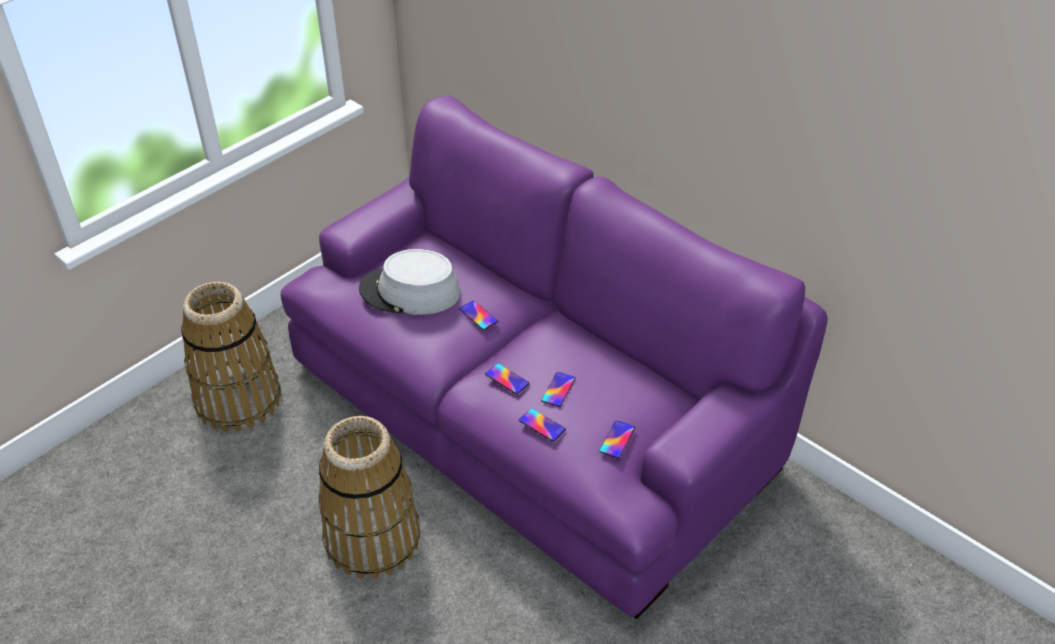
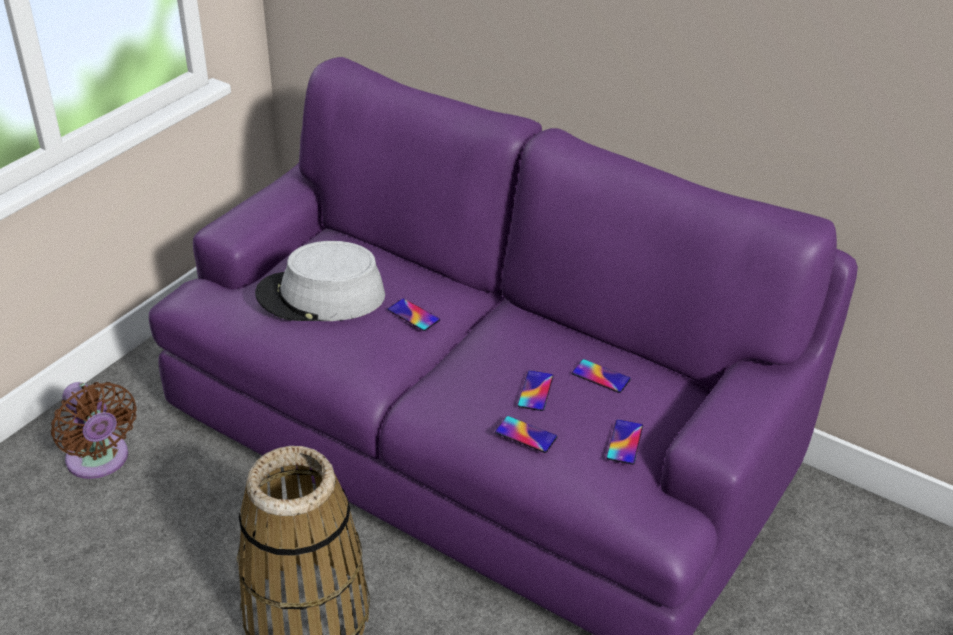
camera: 10 degrees left, 5 degrees down
(239, 399) = (100, 461): basket -> brown fan
(507, 379) = (467, 385): phone -> phone (601, 376)

